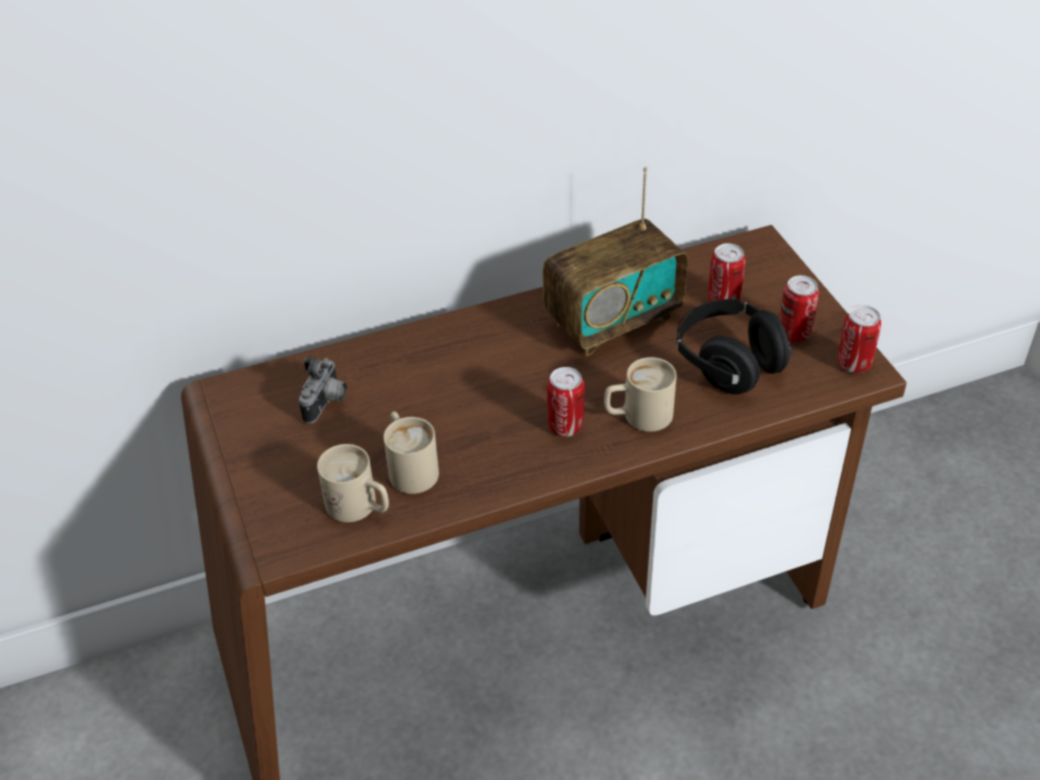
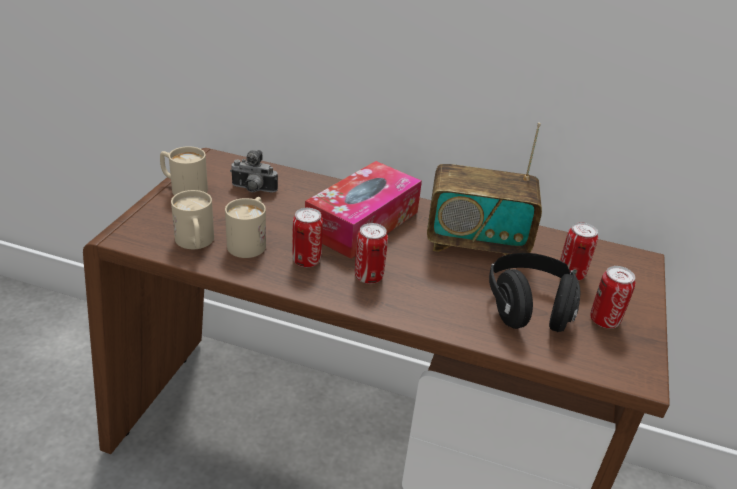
camera: 35 degrees right, 10 degrees down
(327, 403) = (253, 190): camera -> camera turned 45 degrees clockwise
(486, 368) = (362, 223): none -> tissue box
(637, 416) = (423, 299): beige mug -> beige mug (183, 188)
(854, 364) = (633, 365): can -> can (306, 261)

